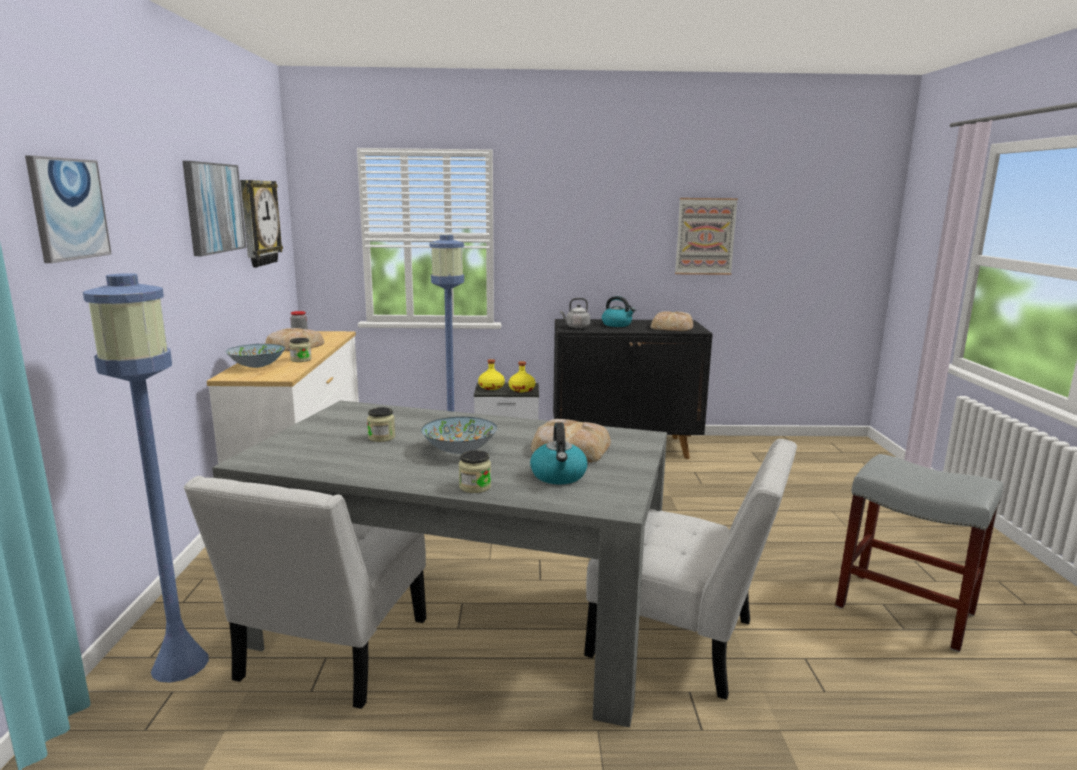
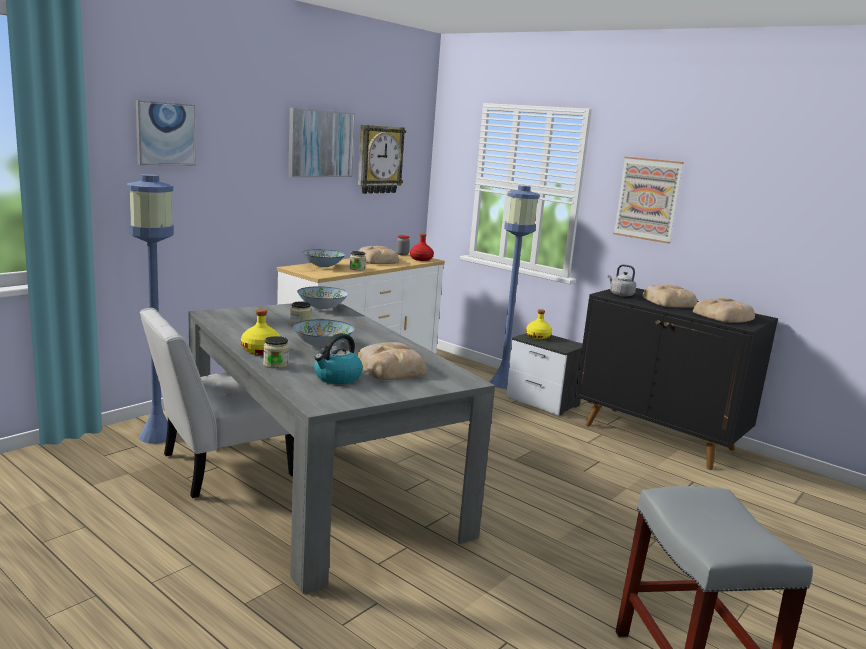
camera: 40 degrees right, 0 degrees up
(332, 335) = (421, 259): none -> red bottle
(350, 412) = (322, 307): none -> bowl
(522, 389) = (560, 345): yellow bottle -> yellow bottle (261, 350)
(617, 325) = (669, 302): kettle -> bread
(682, 642) = (430, 576): white chair -> none
(705, 236) = (806, 221): picture -> picture (647, 199)

